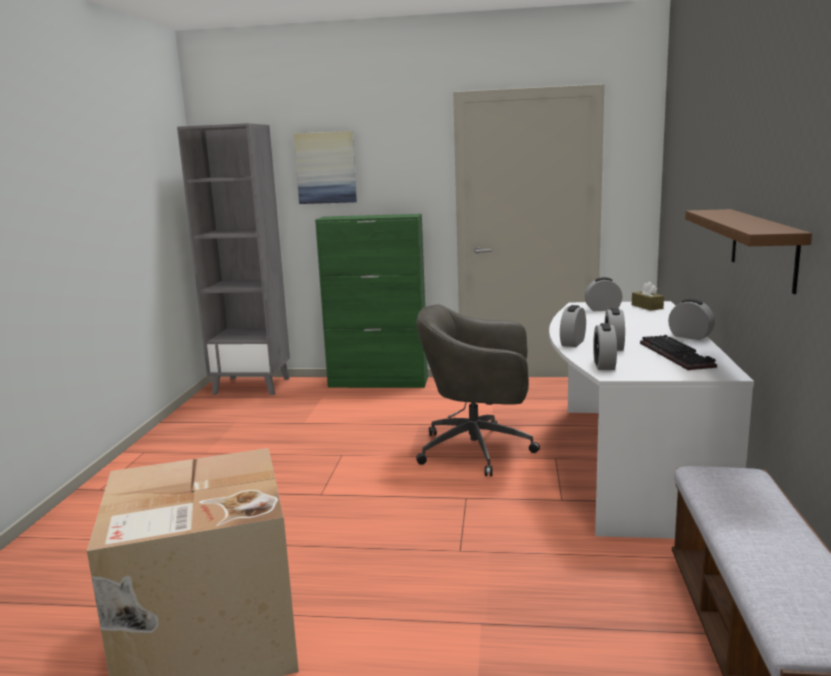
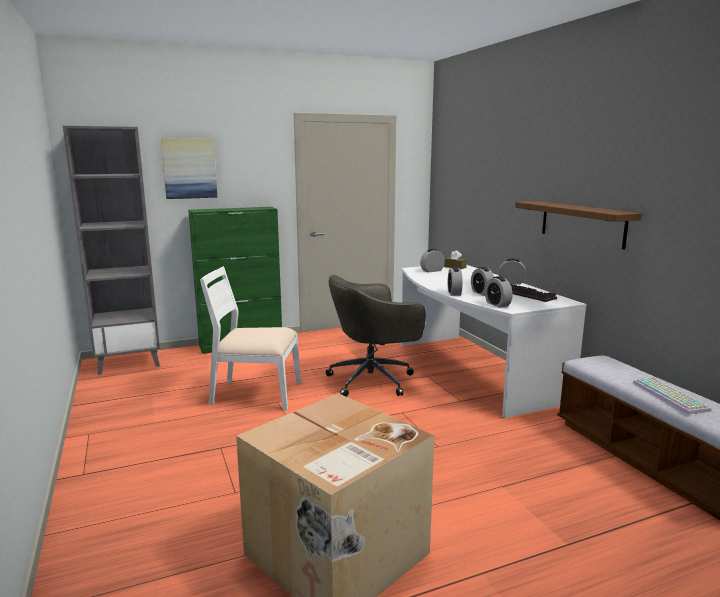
camera: 30 degrees left, 0 degrees up
(330, 441) = (255, 393): none -> white chair
(768, 554) = (671, 396): none -> keyboard

